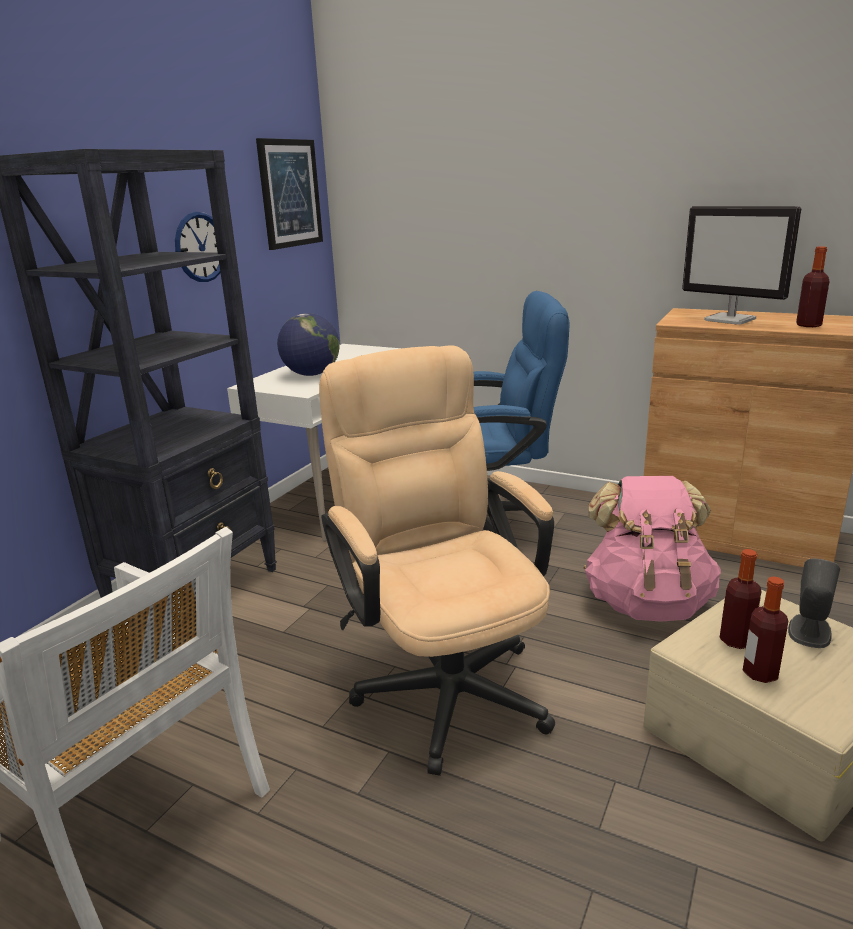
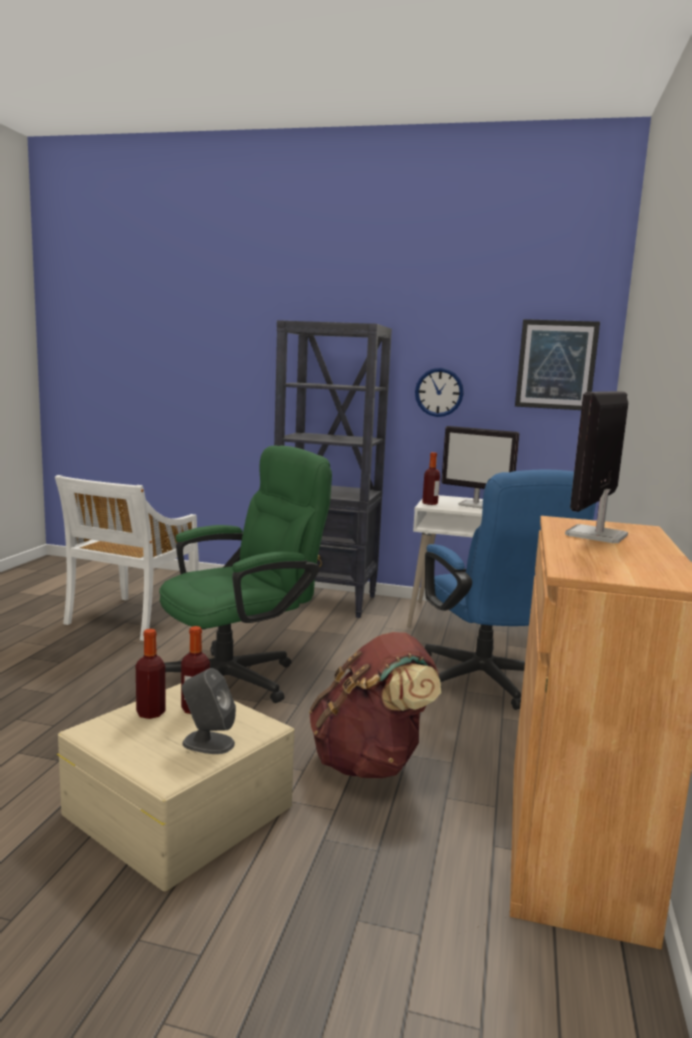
camera: 75 degrees right, 10 degrees down
(311, 374) = (476, 505): globe -> monitor
(444, 680) = (239, 678): beige office chair -> green office chair
(647, 603) = (370, 763): pink backpack -> brown backpack
(808, 325) = (595, 557): bottle -> bottle (430, 503)

